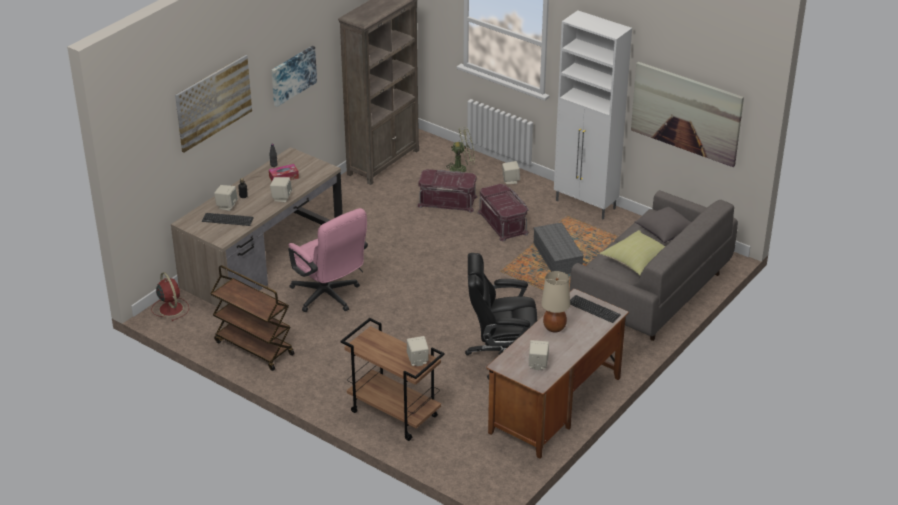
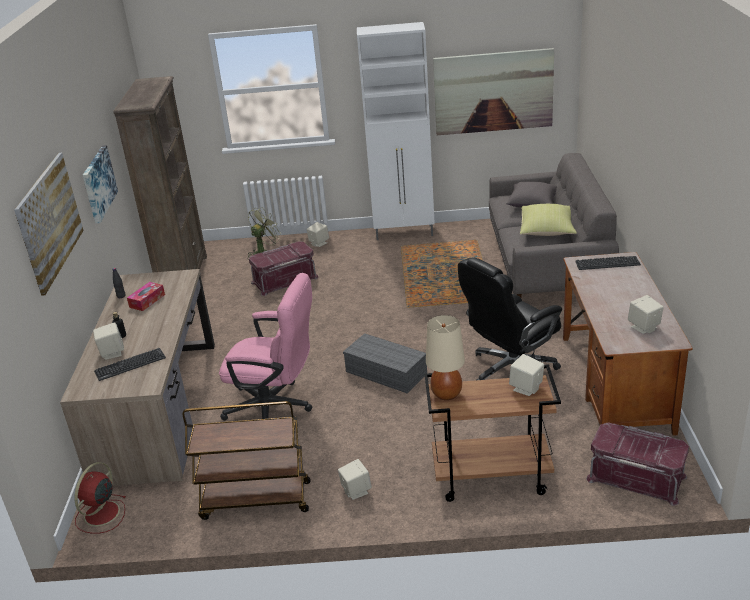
camera: 35 degrees left, 5 degrees down
(170, 308) = (101, 515): red fan -> red fan turned 90 degrees counterclockwise
(281, 197) = (168, 318): beige speaker -> beige speaker (355, 491)
(503, 222) = (356, 273): red storage box -> red storage box (636, 477)
(554, 328) = (603, 292): beige table lamp -> beige table lamp (447, 394)
(558, 258) = (439, 276): grey storage box -> grey storage box (387, 372)

